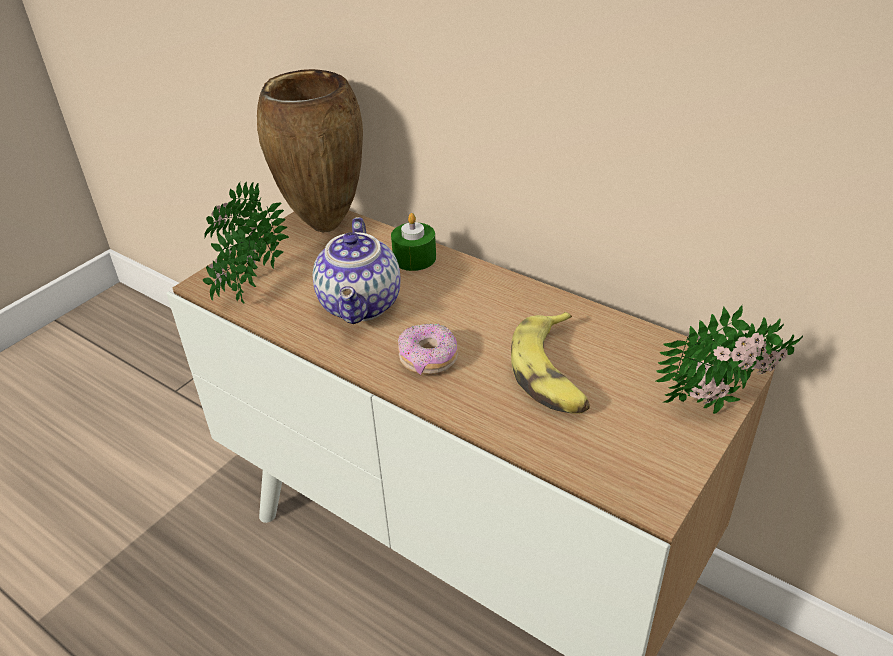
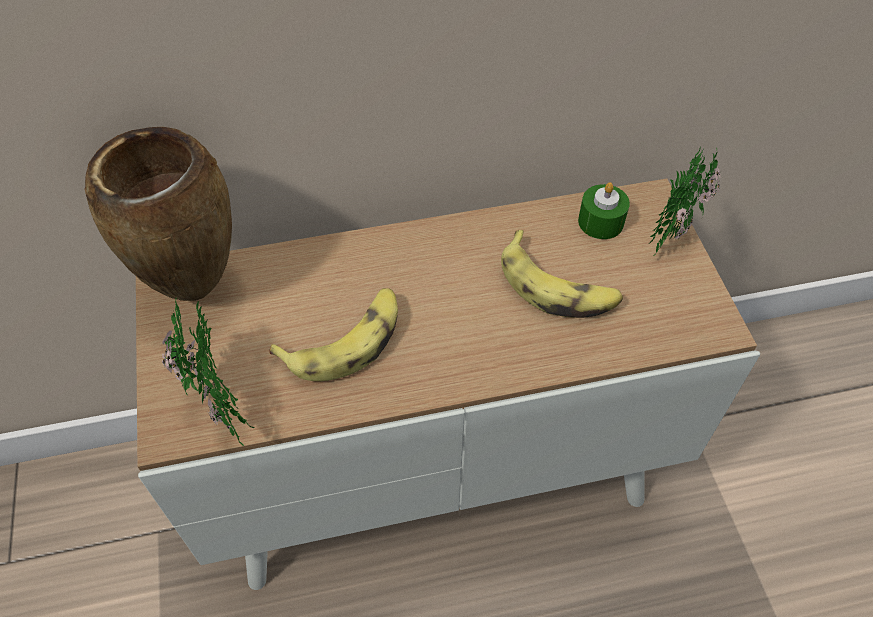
camera: 50 degrees left, 15 degrees up
(362, 305) = (346, 341): teapot -> banana
(414, 258) = (324, 264): green candle -> green candle (600, 222)
(428, 360) = (464, 346): donut -> none

